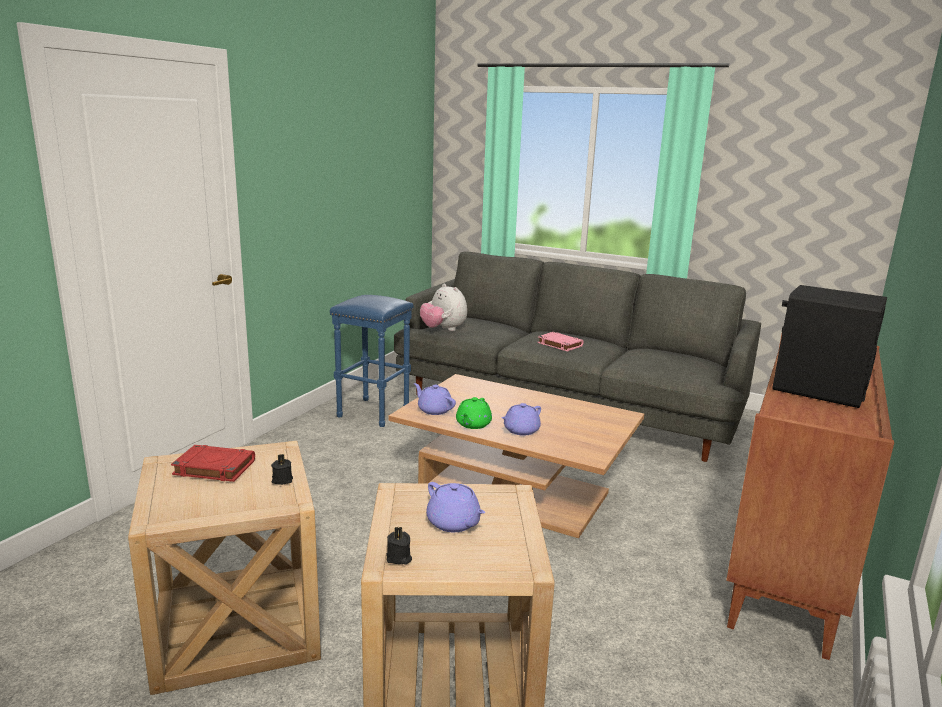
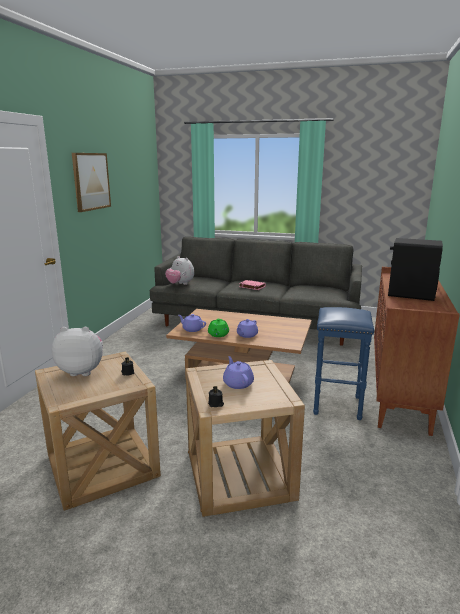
camera: 10 degrees left, 0 degrees up
(213, 468) = (82, 371): red book -> plush toy
(307, 155) = (91, 181): none -> picture
(371, 412) = (141, 338): blue stool -> blue stool (336, 405)
(454, 523) = (238, 383): purple teapot -> purple teapot turned 150 degrees counterclockwise

